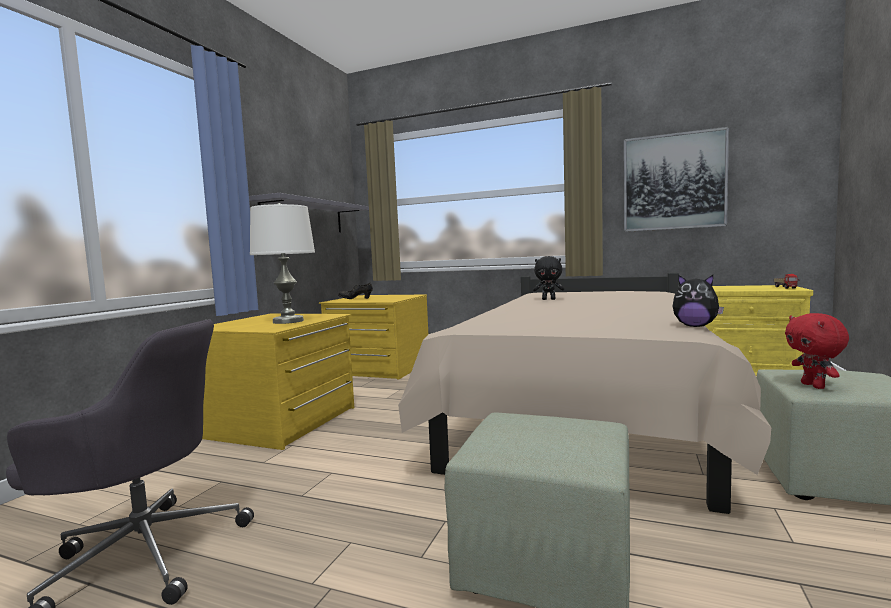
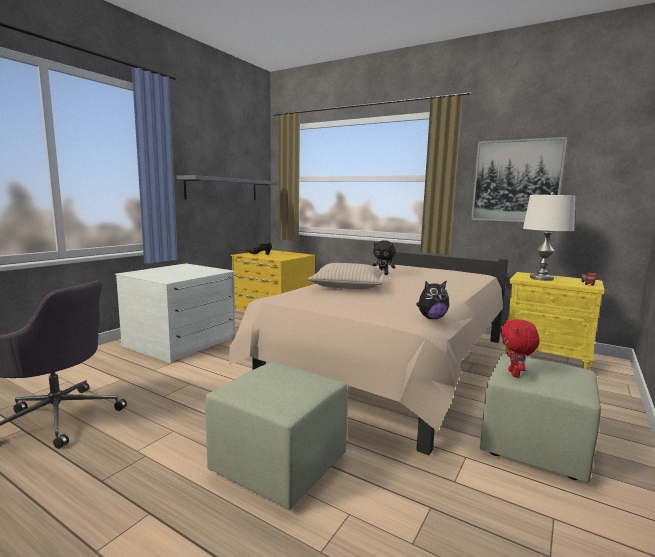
camera: 10 degrees right, 5 degrees up
(281, 422) = (181, 342): yellow dresser -> white dresser
(288, 321) = (186, 273): white table lamp -> white table lamp (541, 278)
(530, 311) = (347, 286): none -> beige pillow
(695, 326) = (431, 318): plush toy -> plush toy turned 60 degrees counterclockwise

